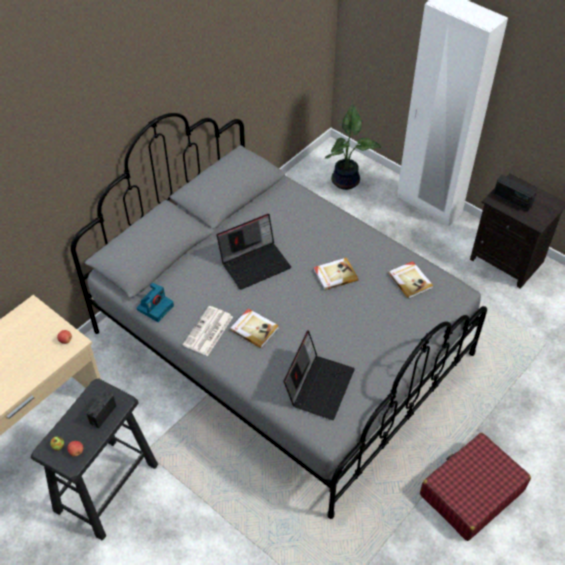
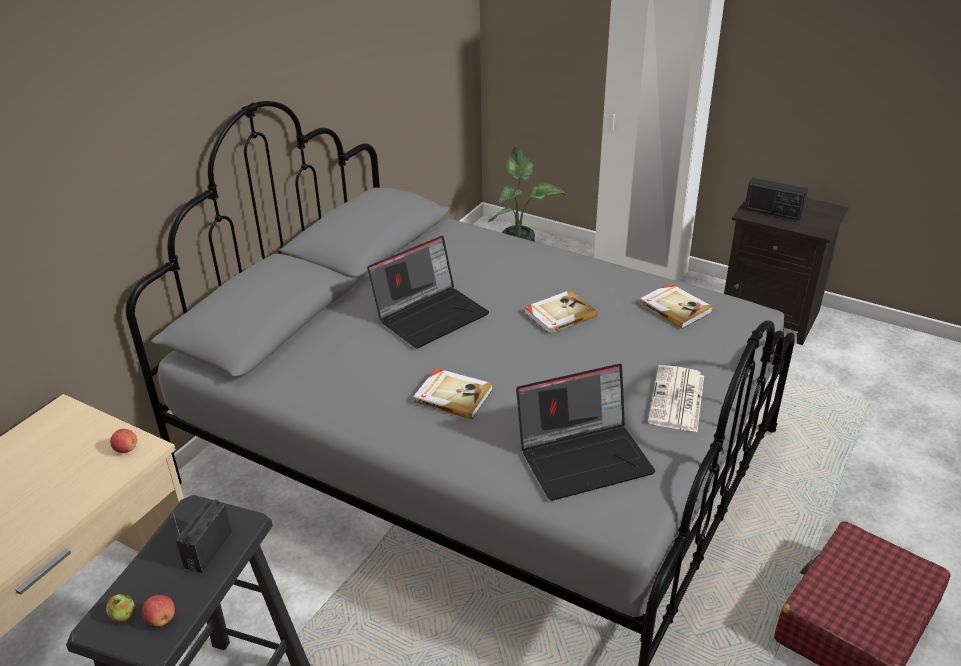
camera: 10 degrees left, 15 degrees down
(155, 307) = (280, 388): camera -> none
(208, 332) = (376, 409): newspaper -> newspaper (677, 400)
(319, 385) = (585, 457): laptop -> laptop turned 60 degrees clockwise

